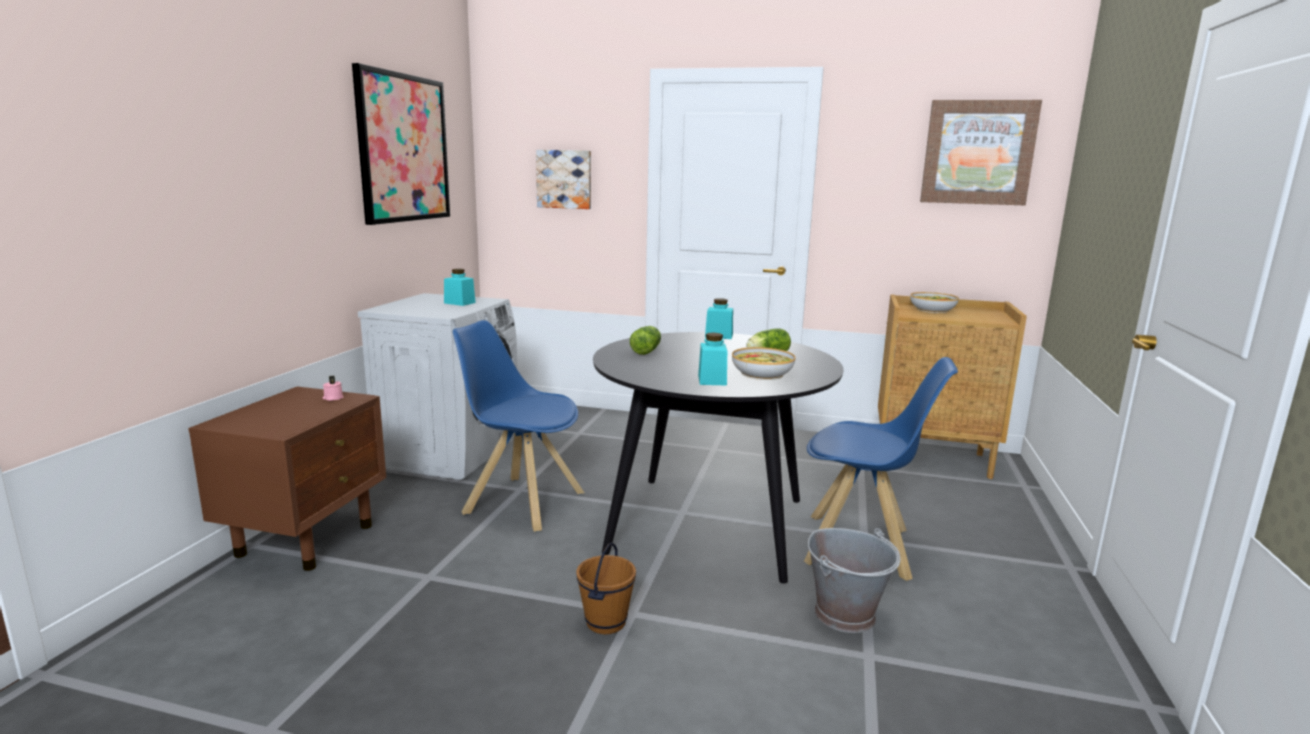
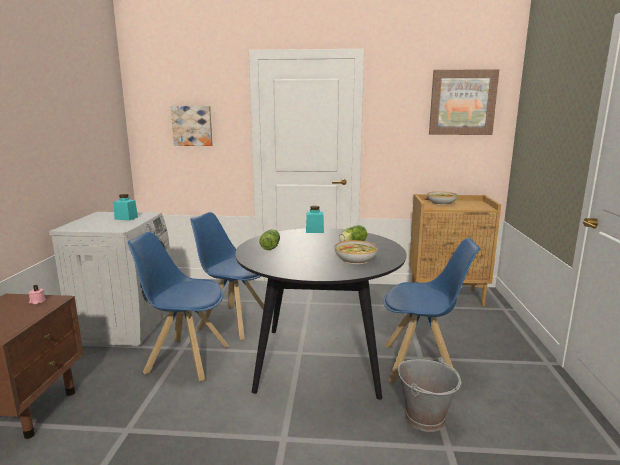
camera: 10 degrees left, 0 degrees up
(403, 148) = (75, 108): picture -> none
(597, 463) = (233, 321): none -> blue chair
(605, 622) = (266, 449): brown bucket -> none
(712, 380) = (324, 267): turquoise jar -> none

